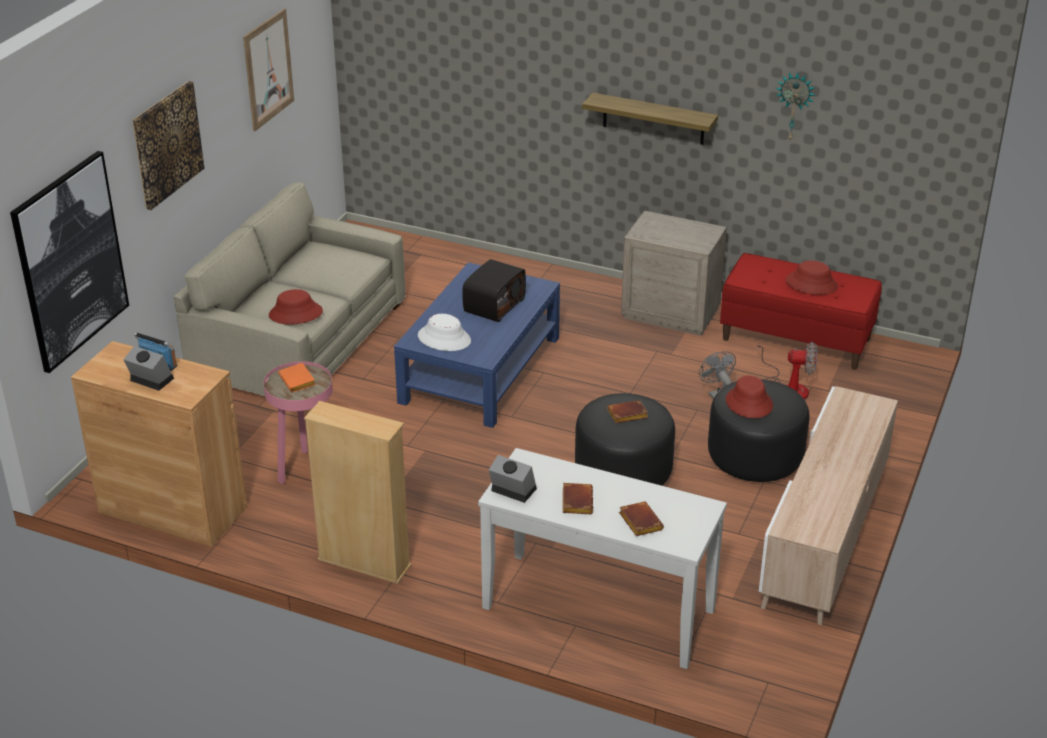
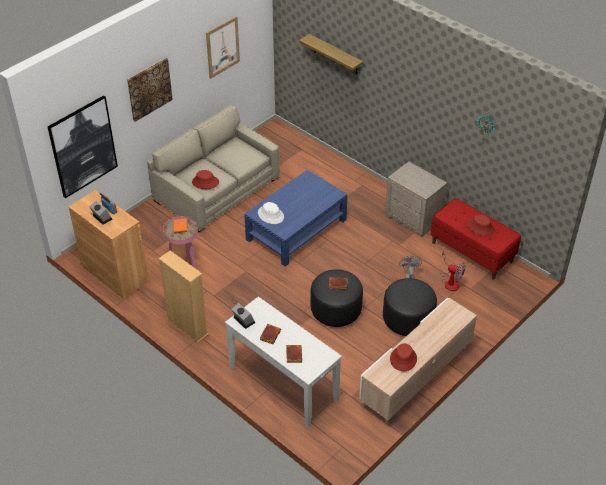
camera: 20 degrees right, 10 degrees up
(493, 305) = (306, 200): radio -> none
(653, 119) = (418, 115): shelf -> shelf (335, 55)
(748, 403) = (403, 294): red hat -> red hat (403, 359)

